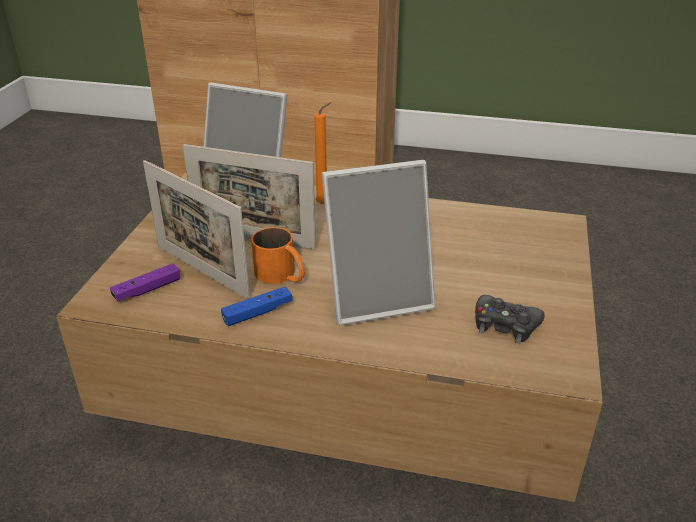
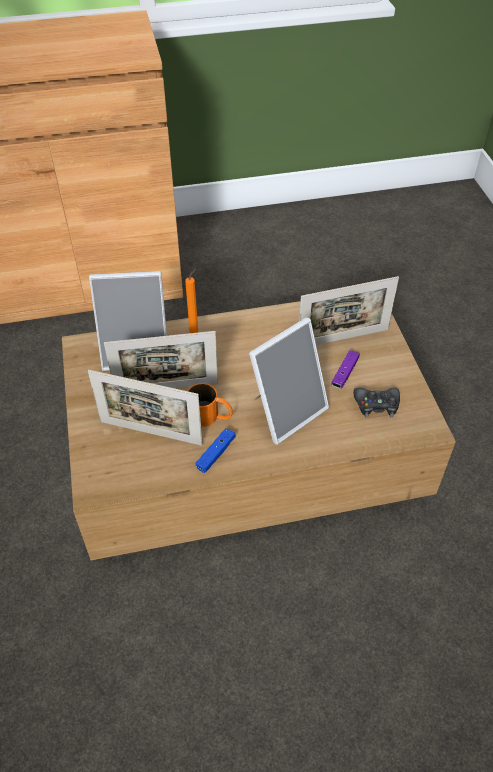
camera: 25 degrees left, 15 degrees up
(147, 290) = (123, 463): purple game controller -> purple game controller (345, 373)
(503, 248) = (343, 338): none -> picture frame

